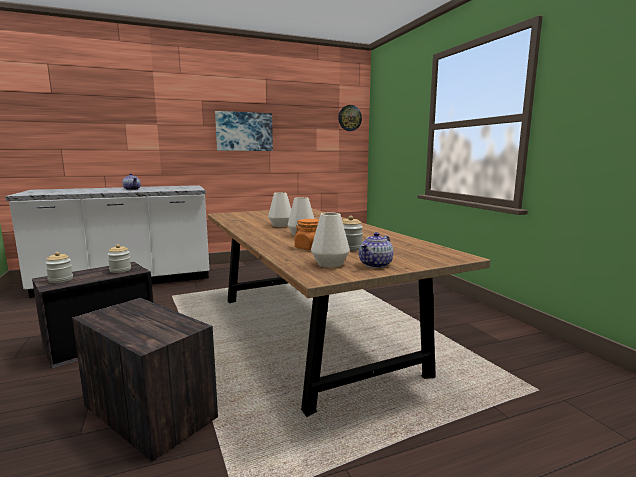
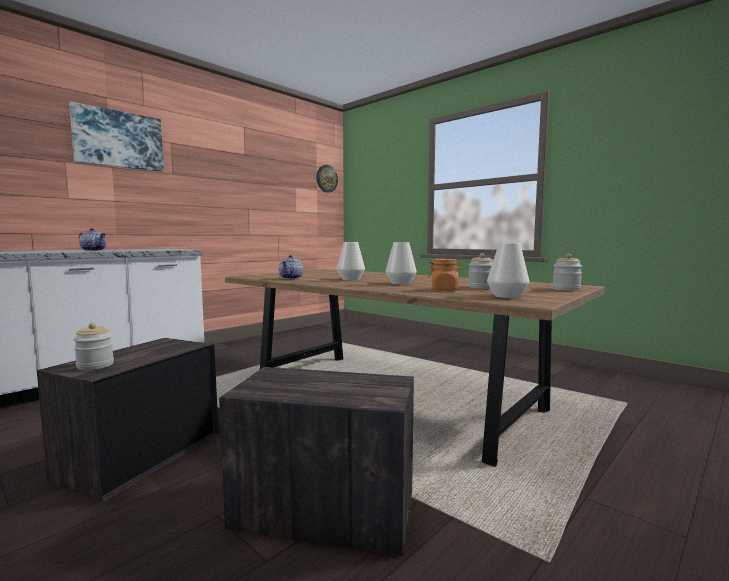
camera: 25 degrees left, 5 degrees down
(120, 270) = (167, 347): jar -> jar (566, 289)
(244, 131) = (221, 185): picture -> picture (118, 139)
(376, 265) = (543, 294): teapot -> teapot (291, 278)

